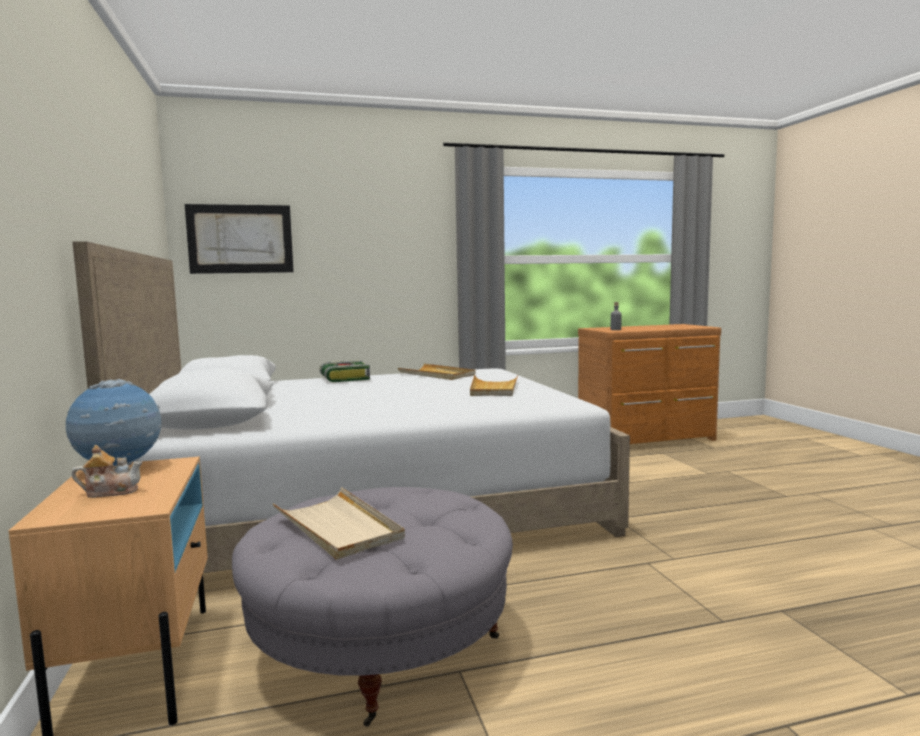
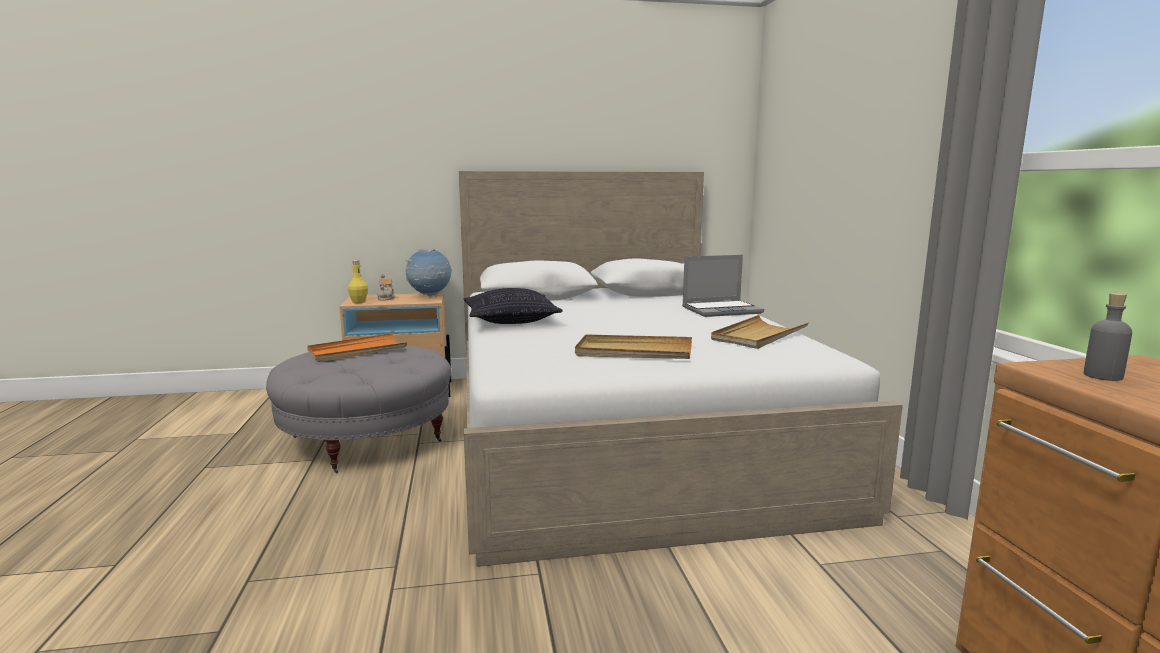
camera: 95 degrees right, 5 degrees up
(138, 504) = (359, 302): none -> yellow bottle
(240, 239) = (785, 145): picture -> none
(338, 527) = (357, 351): beige tray -> orange tray
(343, 378) = (722, 310): book -> laptop
(378, 414) = (511, 320): none -> pillow

